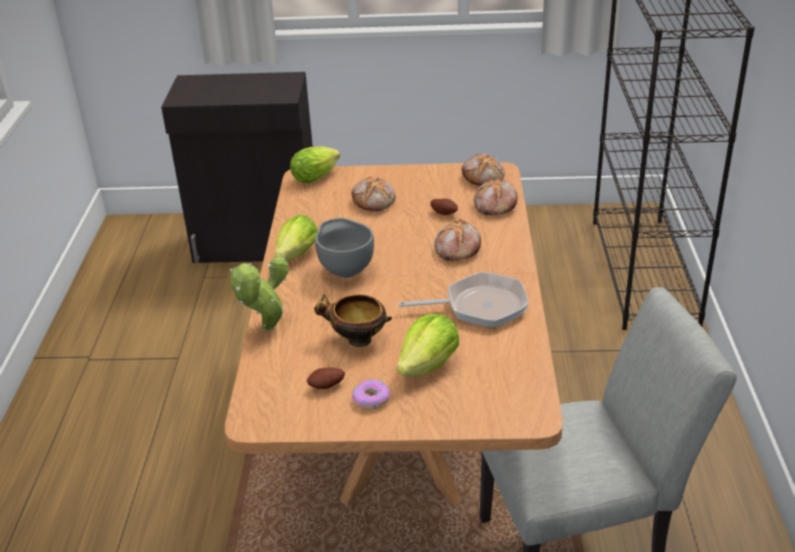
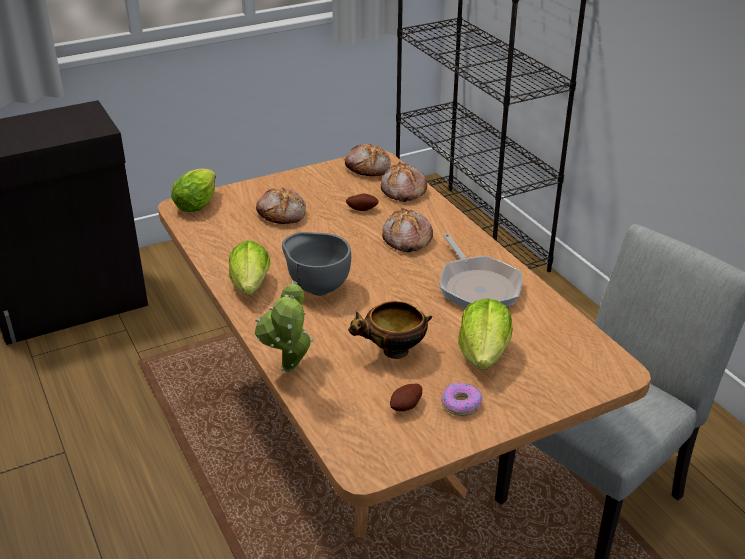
camera: 30 degrees left, 0 degrees up
(479, 306) = (477, 286): frying pan -> frying pan turned 105 degrees clockwise

